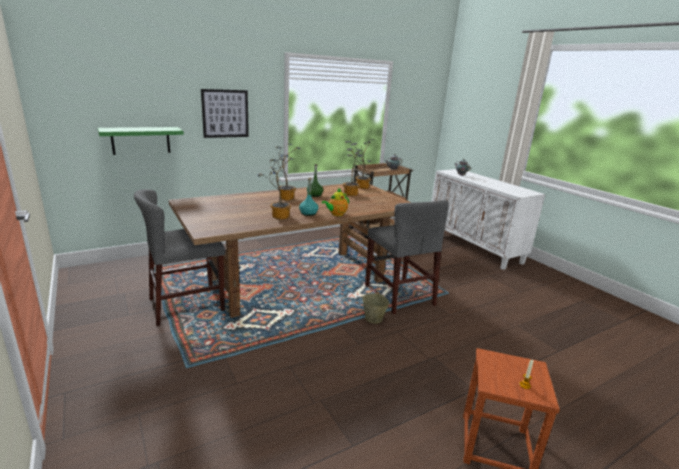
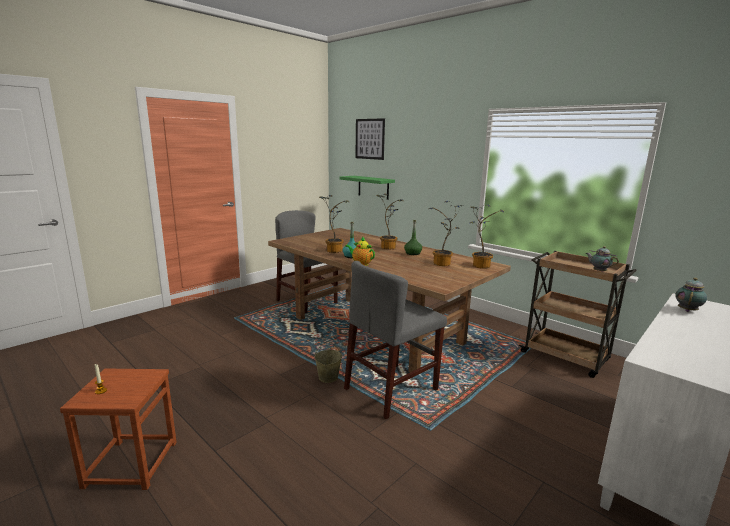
camera: 75 degrees right, 5 degrees down
(225, 113) = (428, 171): picture -> picture (370, 139)

